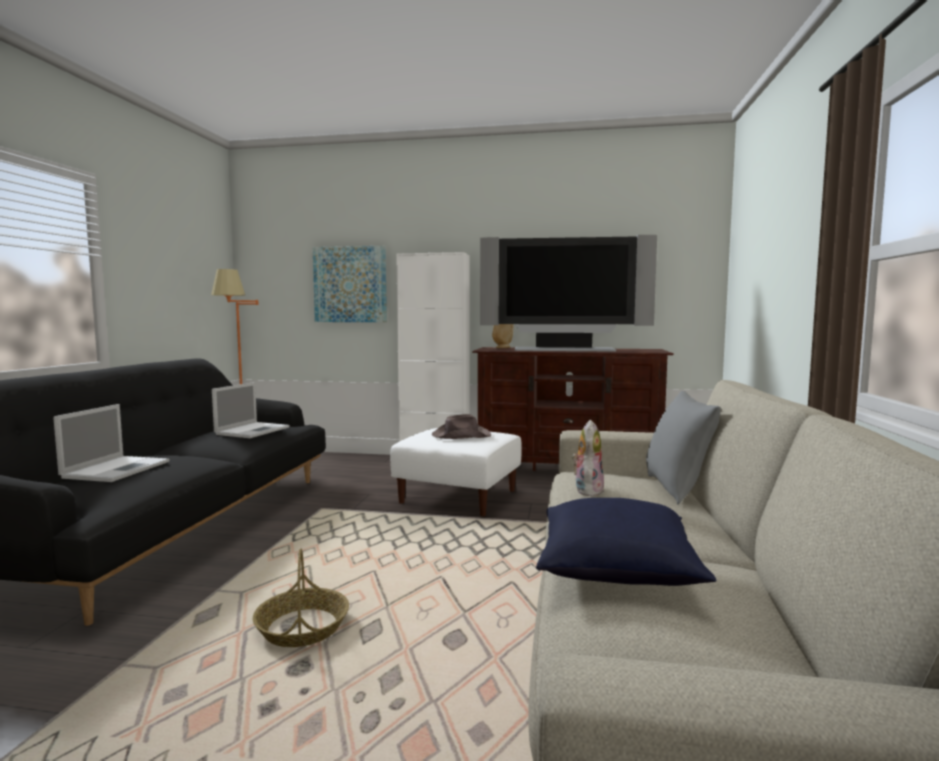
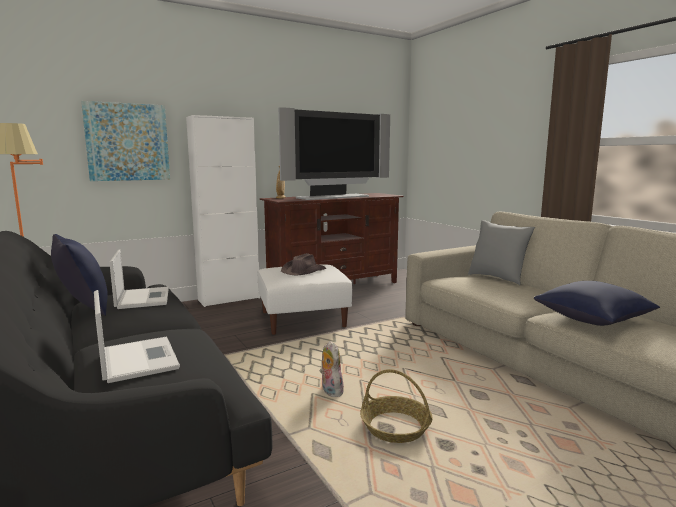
camera: 40 degrees left, 5 degrees up
(206, 430) = (83, 308): none -> blue pillow
(587, 490) = (480, 287): plush toy -> plush toy (330, 391)

